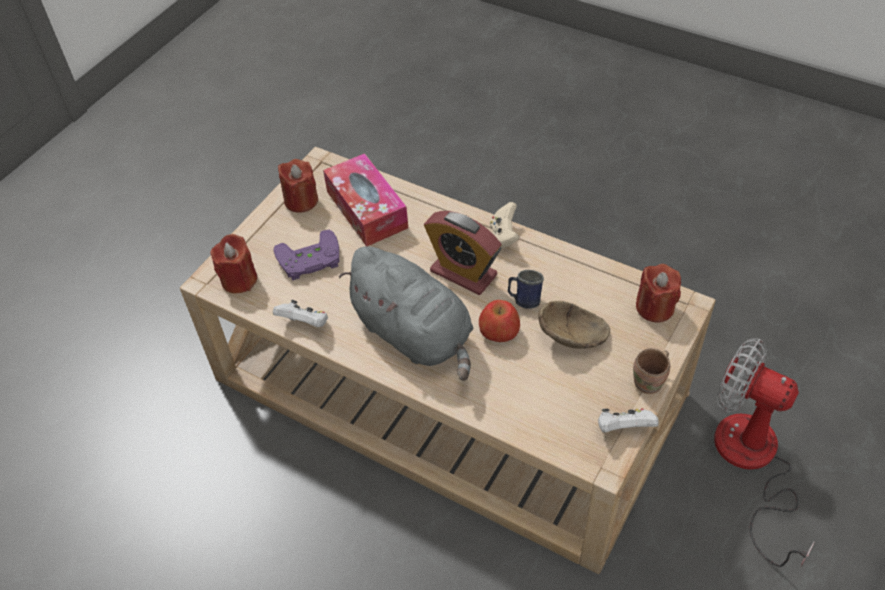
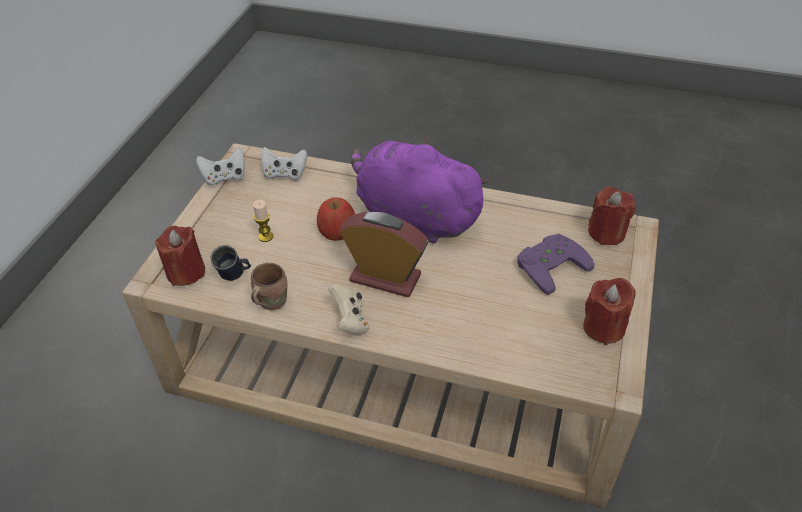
camera: 165 degrees right, 5 degrees down
(305, 324) = (518, 207): white game controller -> white game controller (285, 174)
(367, 209) = (520, 328): tissue box -> none
(415, 335) = (413, 216): grey plush toy -> purple plush toy
(524, 300) = (317, 262): blue mug -> blue mug (235, 276)
(575, 338) = (266, 236): brown bowl -> candle
(650, 383) = (199, 210): brown mug -> brown mug (270, 301)
(751, 464) = (119, 339): fan -> none

